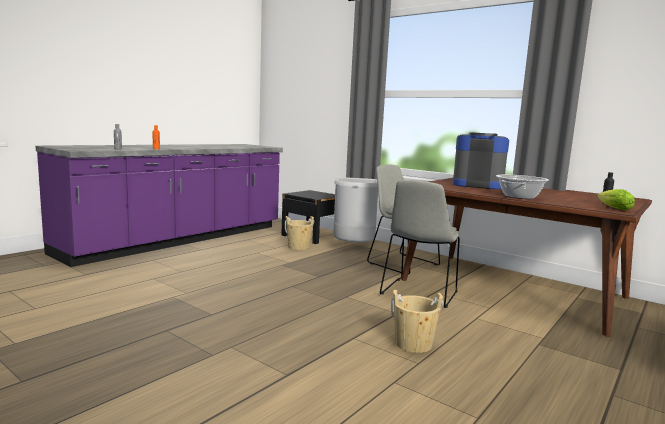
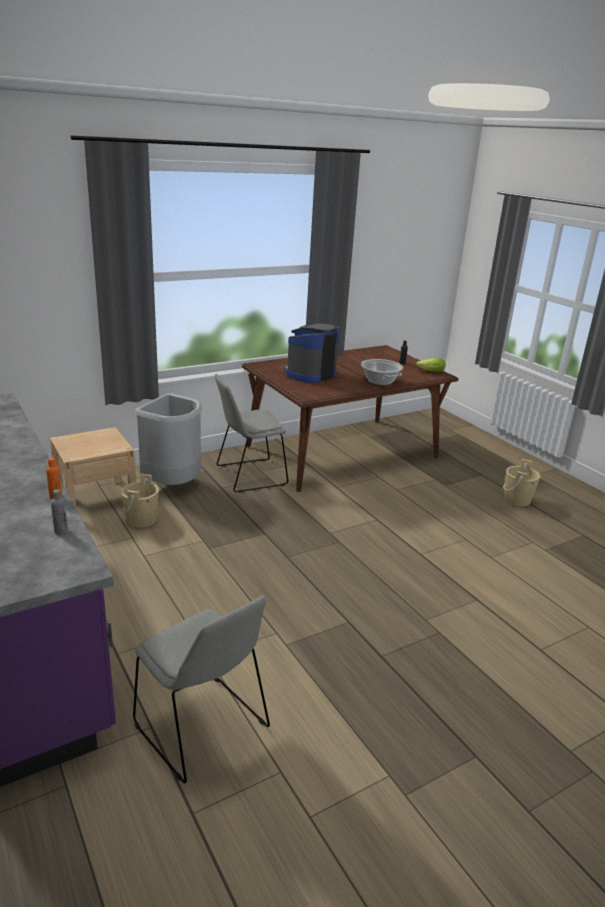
camera: 70 degrees left, 15 degrees up
(312, 236) = (96, 498): black nightstand -> beige nightstand
(413, 344) = (436, 531): beige bucket -> beige bucket (517, 500)
(418, 294) = (337, 495): grey chair -> grey chair (203, 728)

